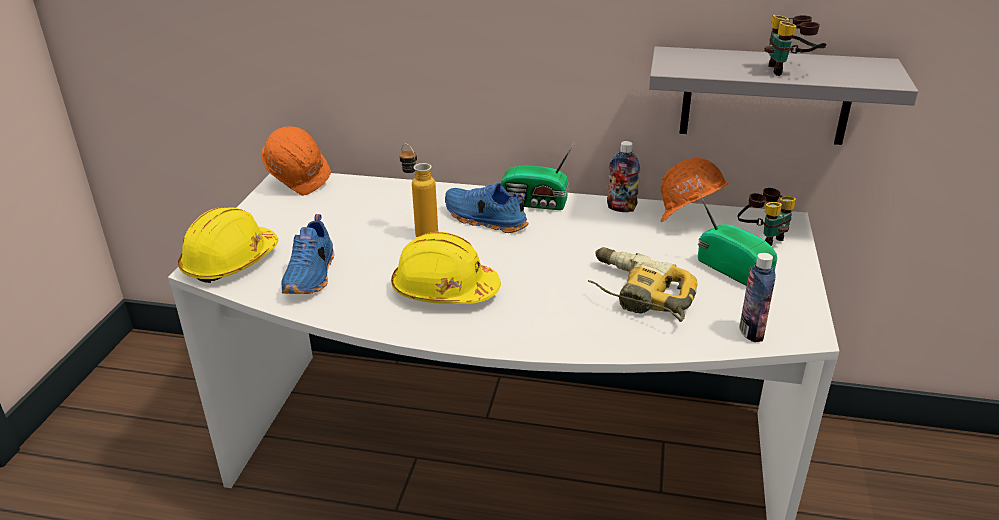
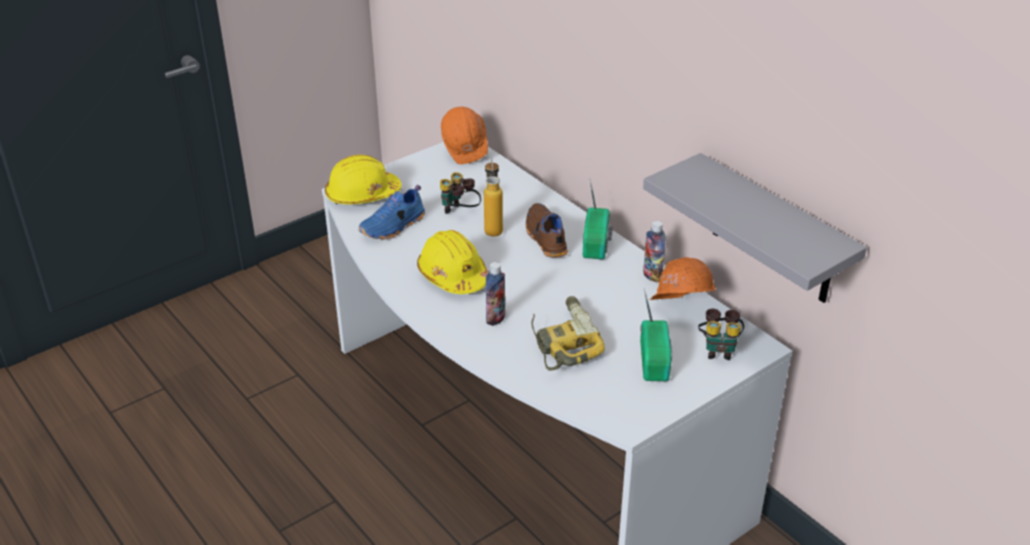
camera: 40 degrees right, 5 degrees up
(484, 220) = (545, 238): blue shoe -> brown shoe
(536, 204) = (597, 242): radio -> radio turned 135 degrees counterclockwise
(751, 332) = (594, 404): bottle -> bottle (495, 318)
(789, 71) = (749, 219): binoculars -> binoculars (460, 213)

